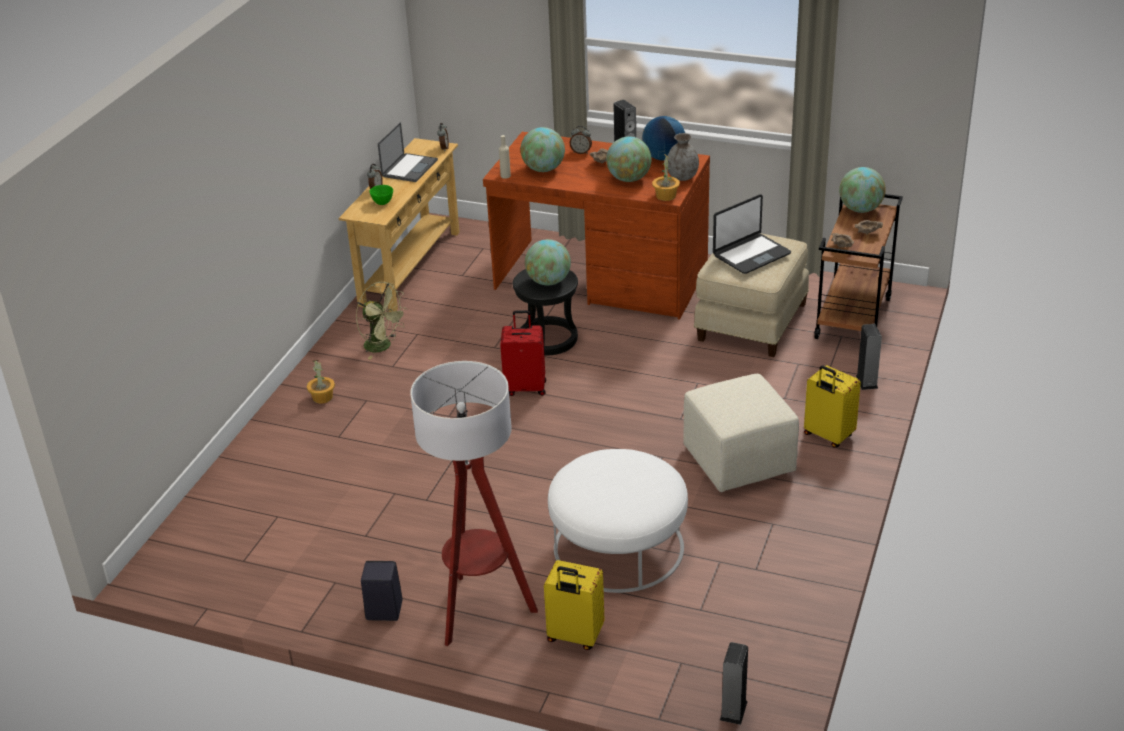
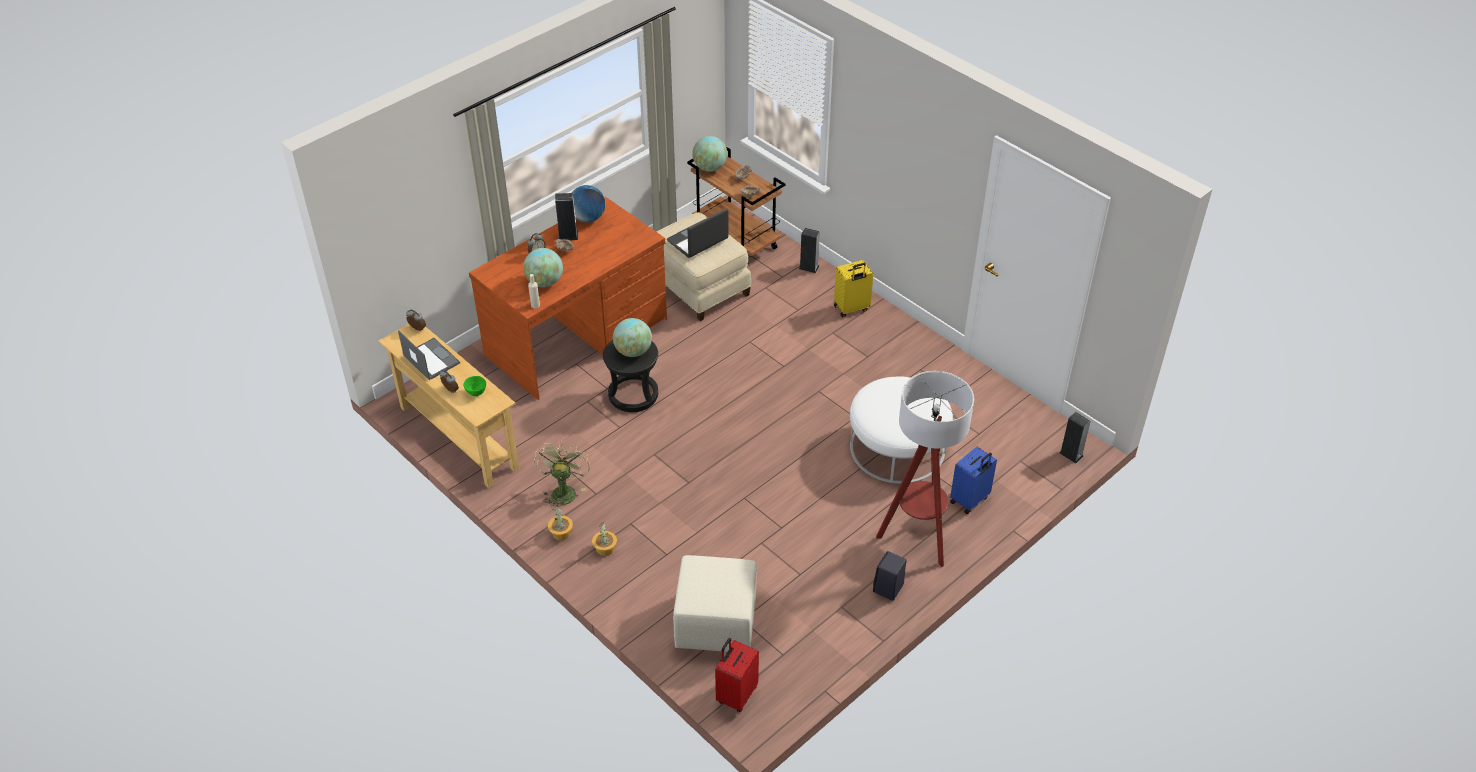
camera: 65 degrees left, 10 degrees up
(383, 346) = (563, 491): green fan -> green fan turned 60 degrees counterclockwise
(525, 387) = (686, 428): red suitcase -> red suitcase (736, 694)
(574, 637) = (970, 500): yellow suitcase -> blue suitcase
(629, 179) = (603, 246): globe -> none
(665, 196) = (644, 238): potted plant -> potted plant (561, 533)
(682, 177) = (625, 220): grey vase -> none
(737, 461) = (848, 358): beige ottoman -> beige ottoman (714, 624)
(751, 254) = (698, 240): laptop -> laptop turned 120 degrees counterclockwise

